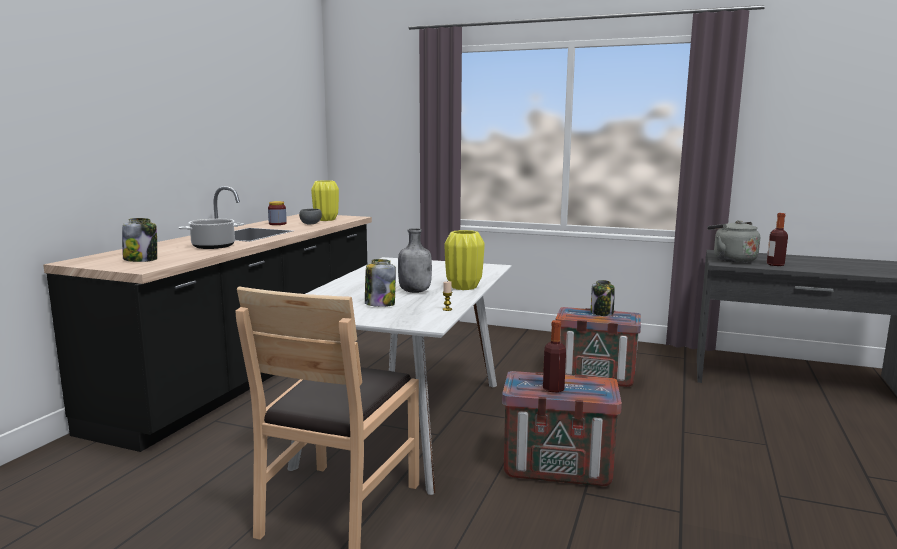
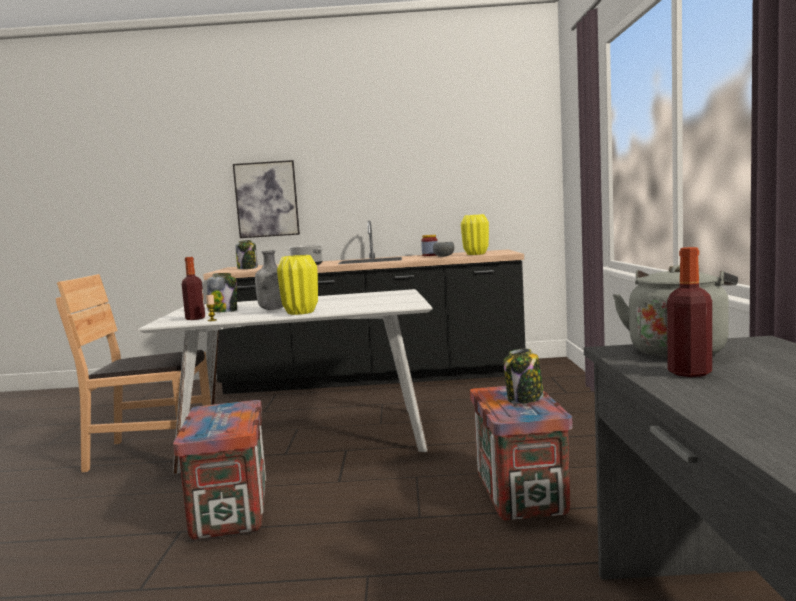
camera: 70 degrees right, 5 degrees down
(92, 154) = (266, 199): none -> picture
(553, 389) = (205, 416): bottle -> bottle (195, 318)

